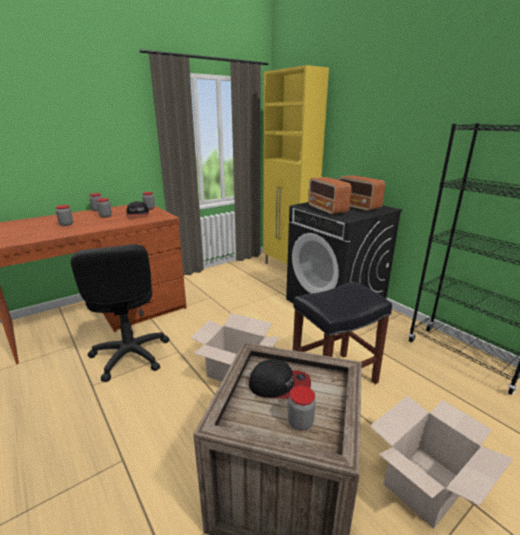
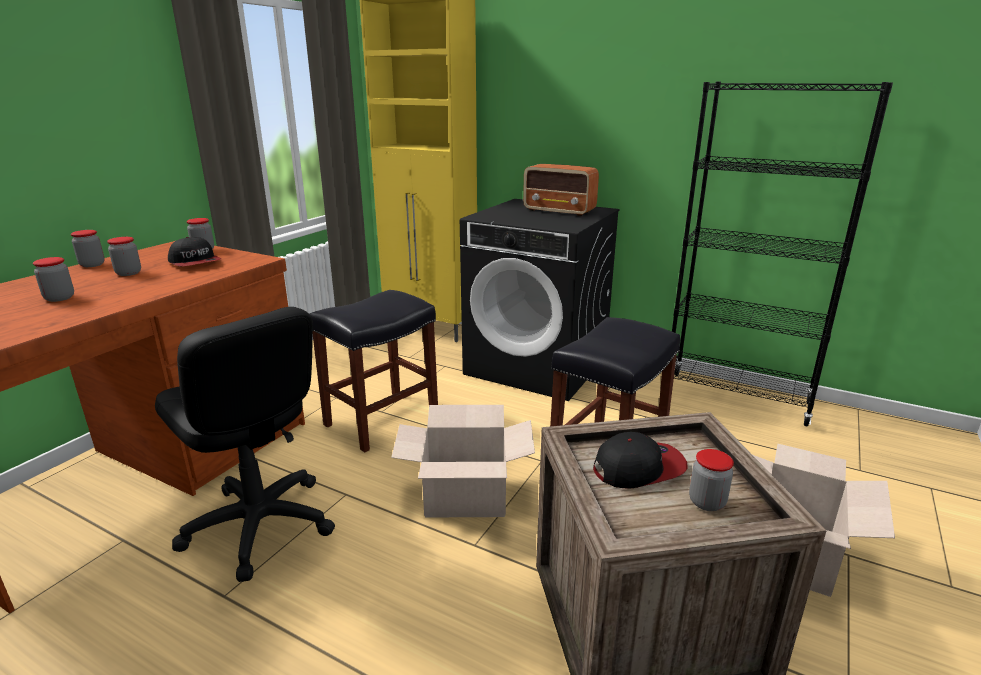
camera: 25 degrees left, 0 degrees up
(223, 316) = (381, 421): none -> black stool
(327, 210) = (525, 219): radio -> none

